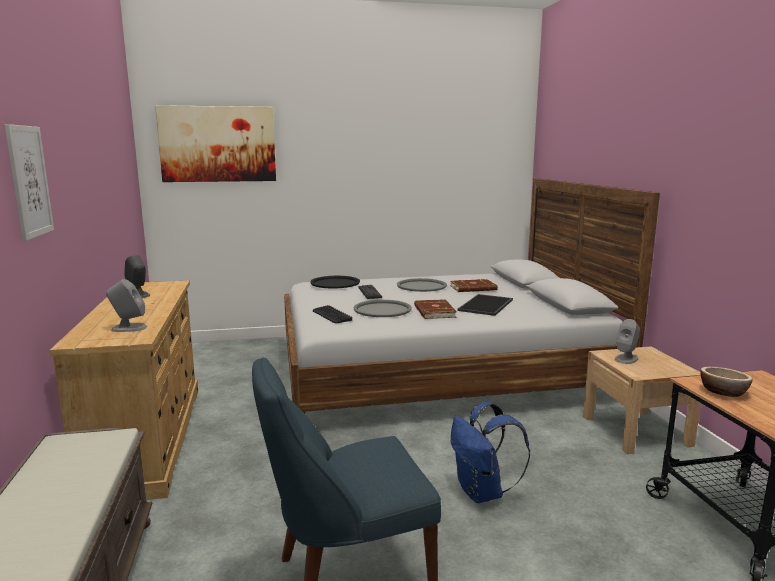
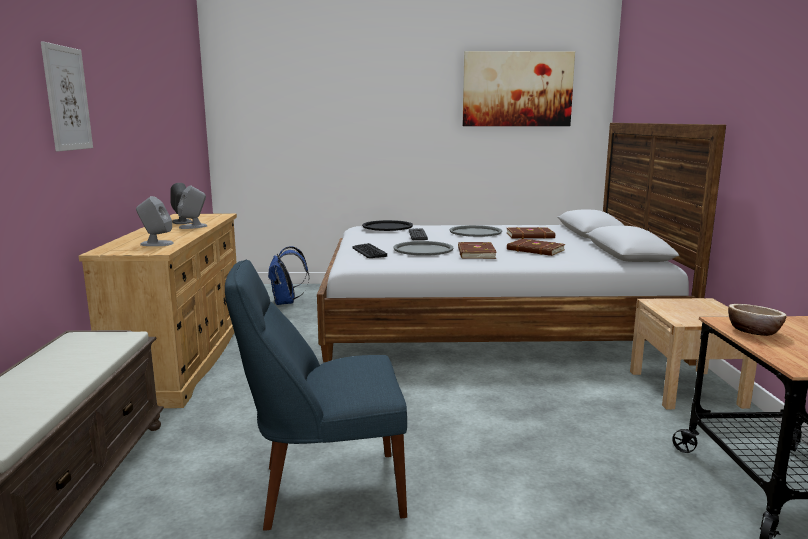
camera: 10 degrees right, 0 degrees up
(218, 144) = (280, 86): picture -> picture (517, 89)
(483, 493) = (491, 430): blue backpack -> blue backpack (286, 302)
(486, 305) = (535, 250): tray -> brown book
(626, 359) = (676, 307): grey speaker -> grey speaker (193, 226)

